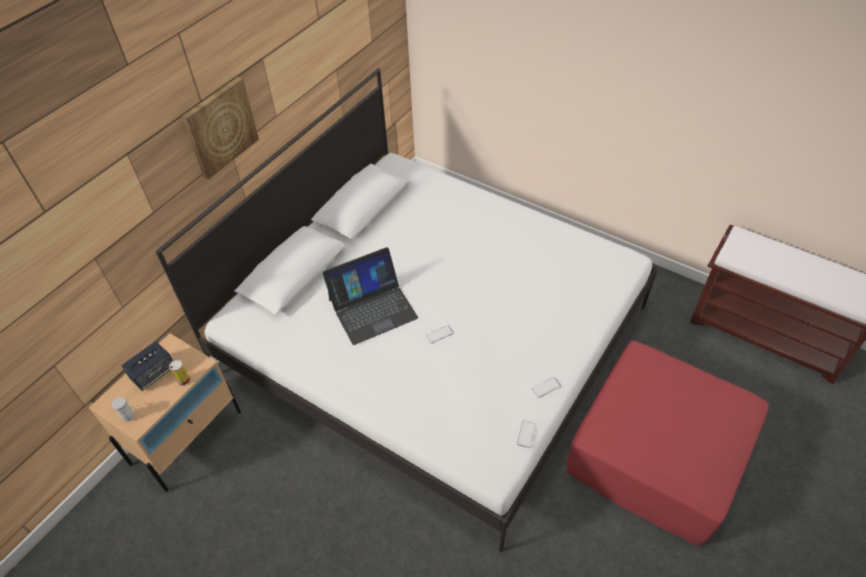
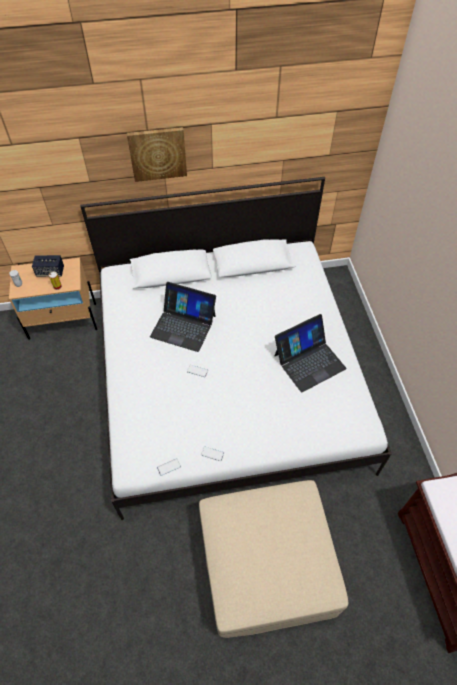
camera: 45 degrees right, 5 degrees up
(520, 247) = (309, 361): none -> laptop
(656, 453) = (266, 562): red ottoman -> beige ottoman

